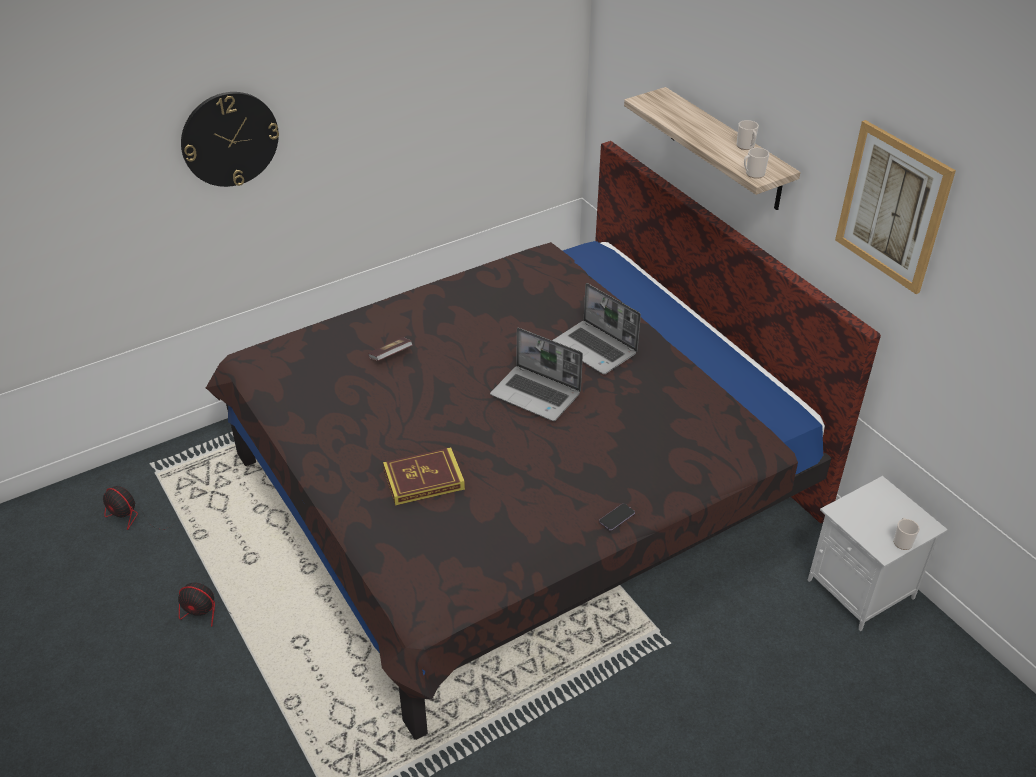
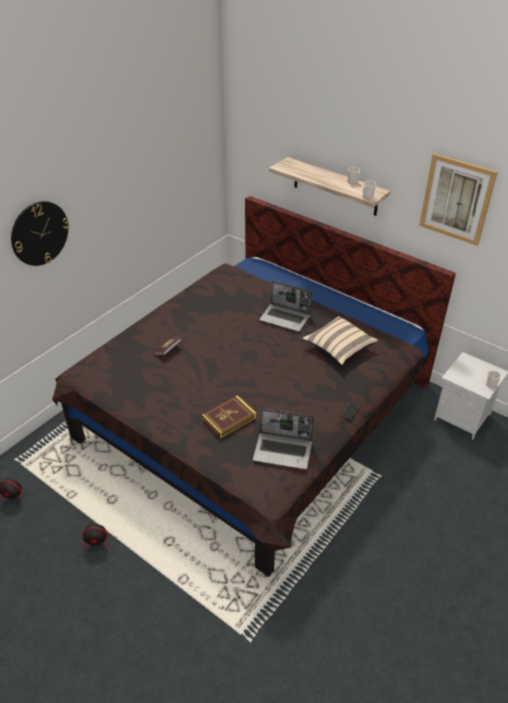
camera: 20 degrees left, 0 degrees up
(537, 394) = (267, 352): laptop -> laptop (283, 451)
(655, 416) = (339, 348): none -> beige pillow

